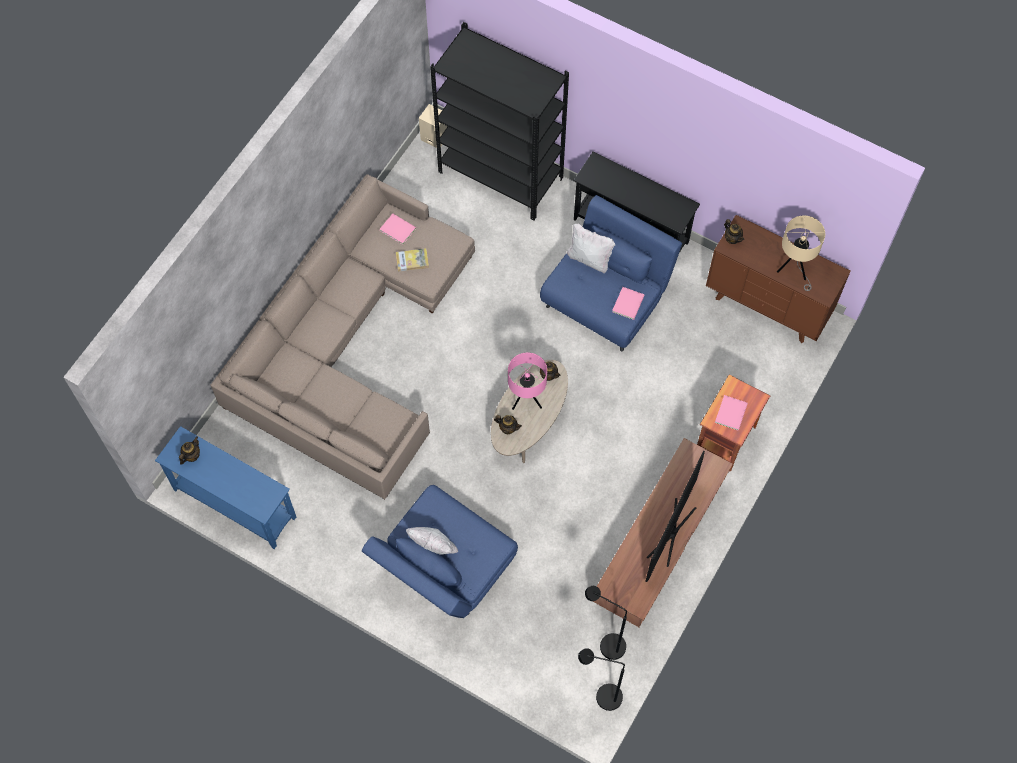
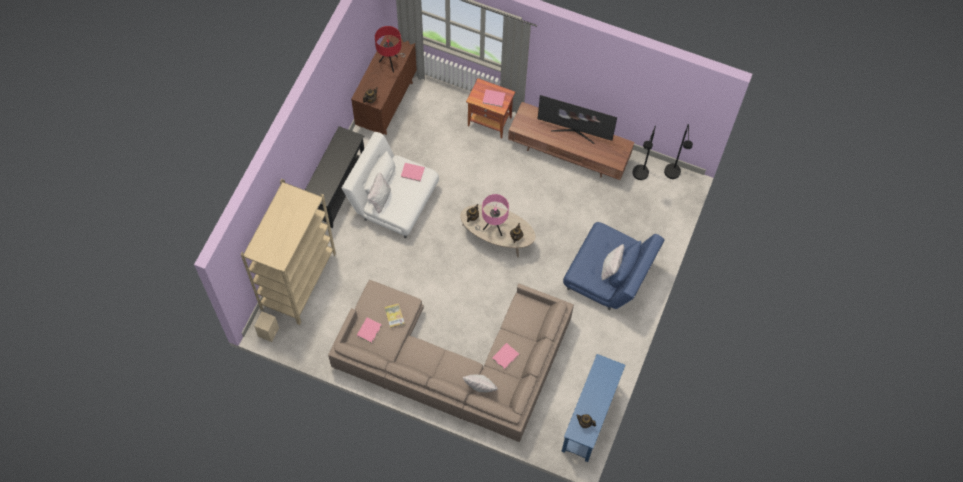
camera: 100 degrees left, 0 degrees up
(289, 352) = (480, 388): none -> white pillow
(328, 388) = (504, 356): none -> pink book
(500, 175) = (298, 281): black bookcase -> beige bookcase
(606, 297) = (393, 200): blue armchair -> white armchair
(794, 270) = (391, 63): beige table lamp -> red table lamp

